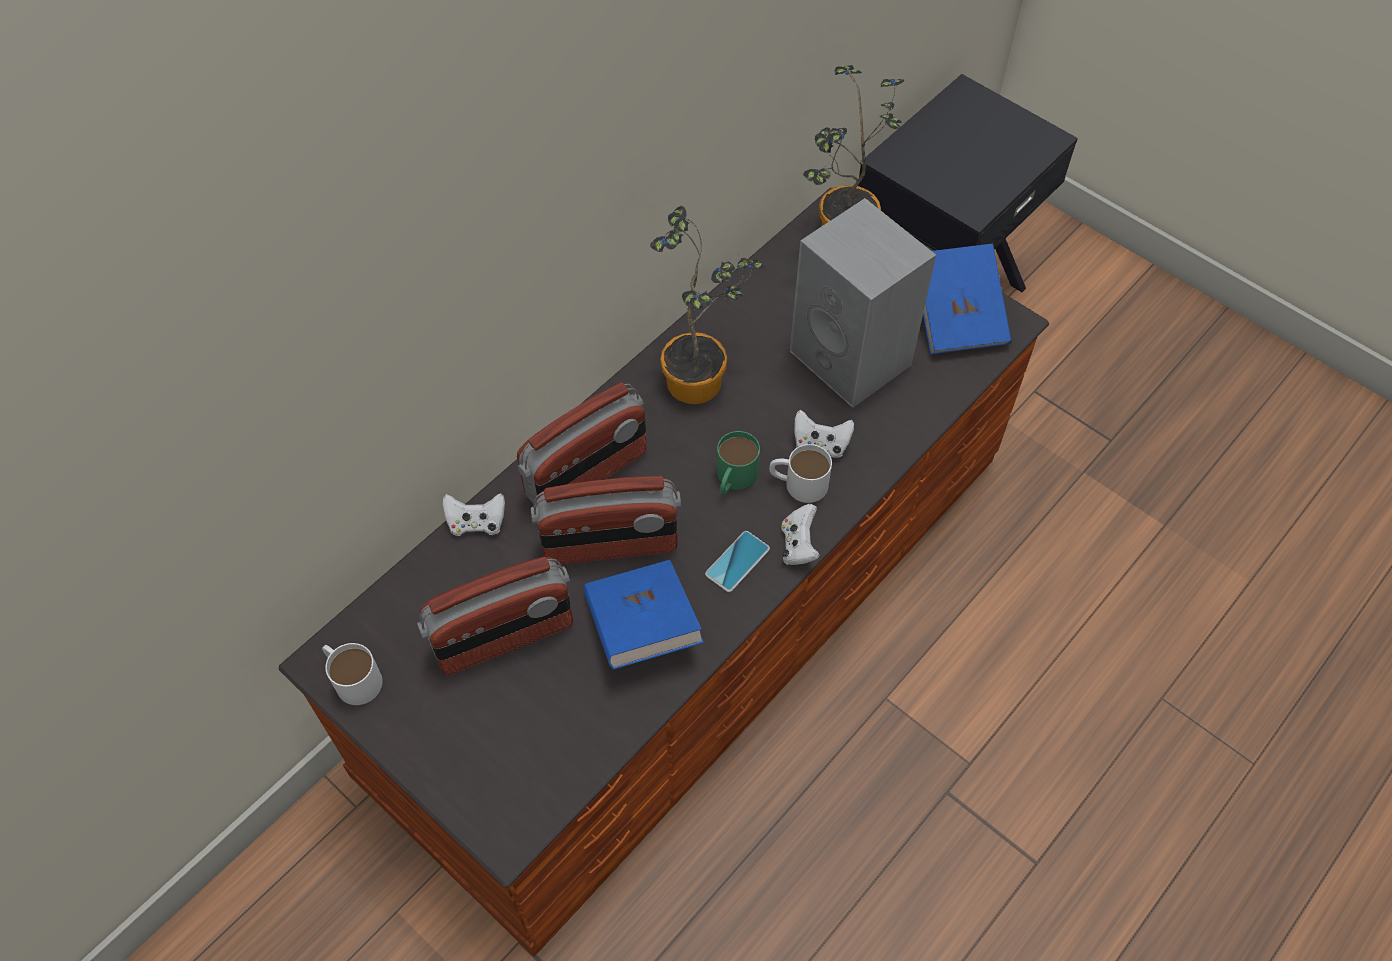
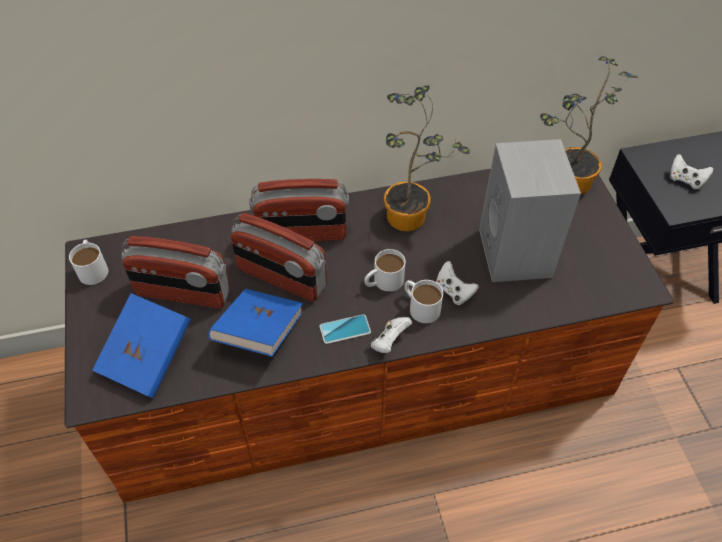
camera: 35 degrees right, 5 degrees down
(476, 523) = (222, 226): white game controller -> white game controller (685, 180)
(733, 478) = (383, 282): green mug -> white mug
(958, 316) = (608, 265): blue book -> blue book (148, 357)

